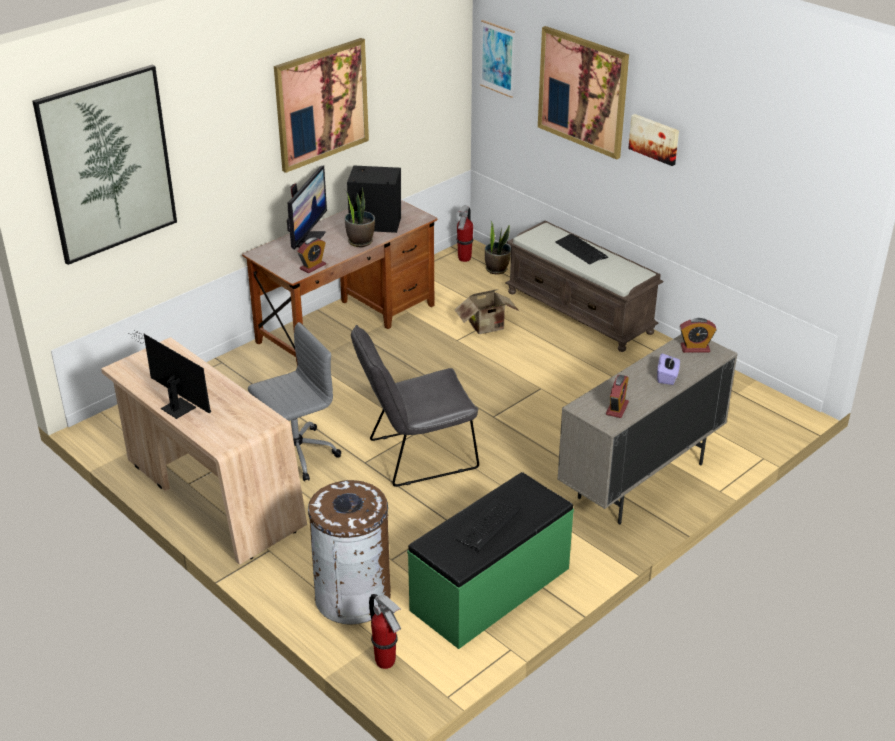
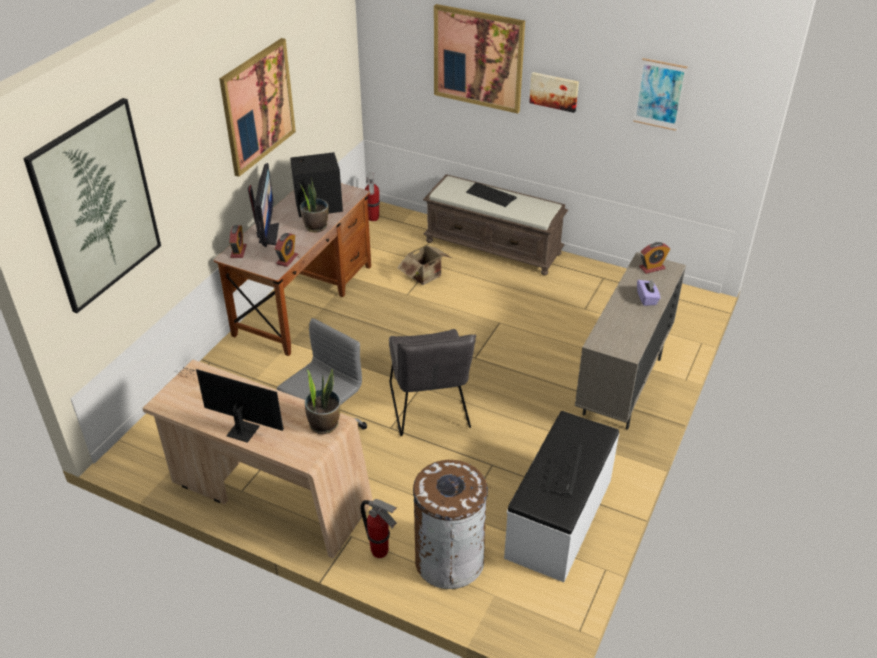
camera: 20 degrees left, 5 degrees up
(386, 662) = (511, 614): fire extinguisher -> fire extinguisher (380, 552)
(415, 456) = (430, 410): grey chair -> grey chair turned 60 degrees counterclockwise
(491, 590) = (560, 518): green bench -> white bench
(497, 58) = (386, 38): picture -> picture (659, 94)
(497, 269) = (405, 222): potted plant -> potted plant (324, 424)
(617, 408) = (626, 337): alarm clock -> alarm clock (238, 251)

